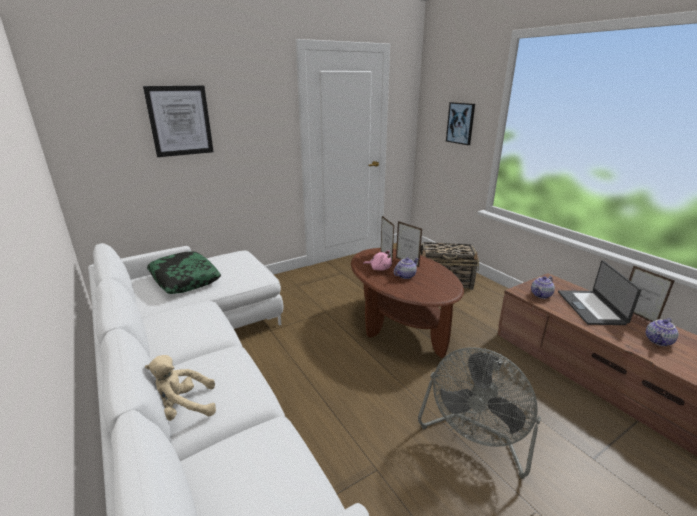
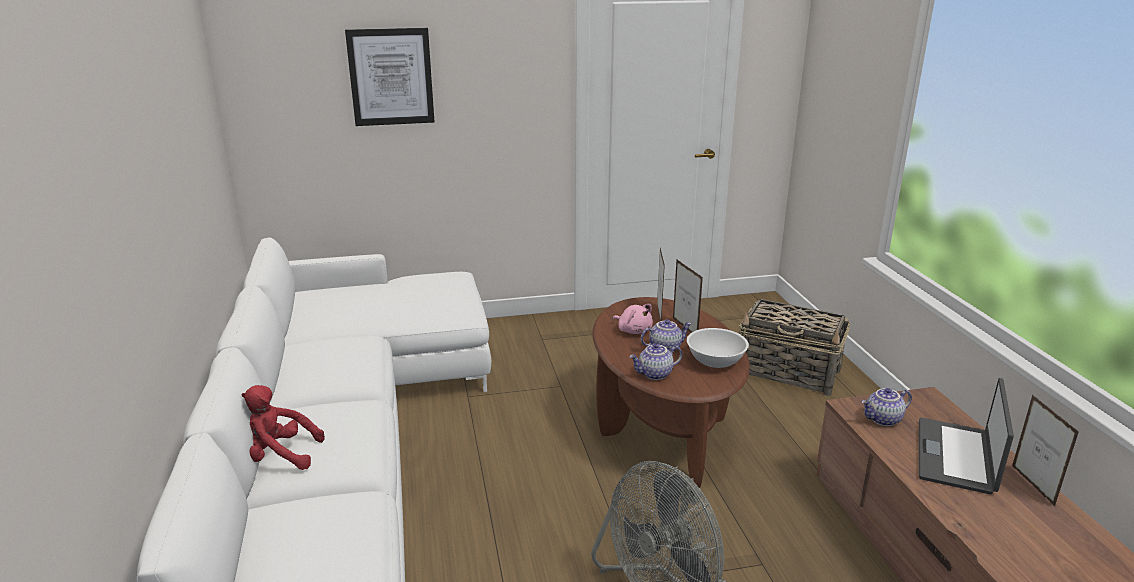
camera: 20 degrees right, 0 degrees up
(183, 408) = (280, 456): beige plush toy -> red plush toy
(184, 279) = (361, 301): pillow -> none
(439, 278) = (715, 361): none -> white bowl
(460, 123) = (855, 98): picture -> none
(659, 341) = (1026, 531): teapot -> teapot (655, 374)

